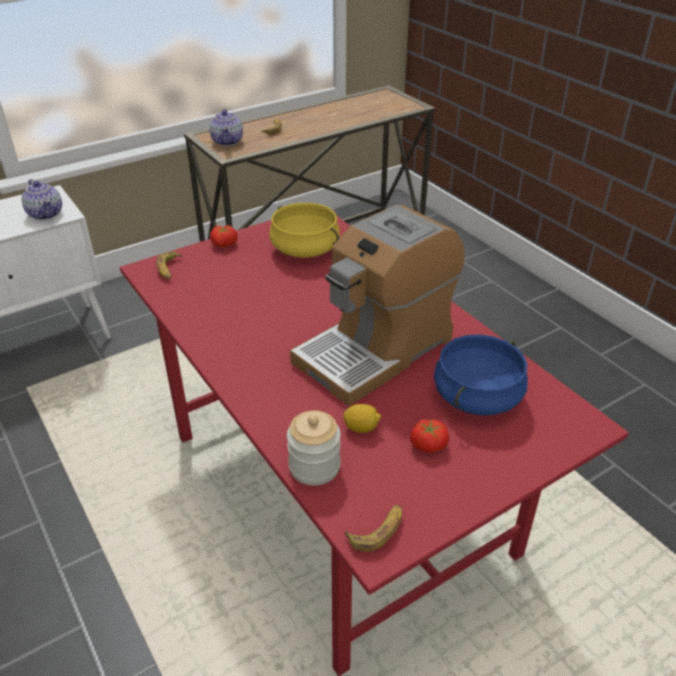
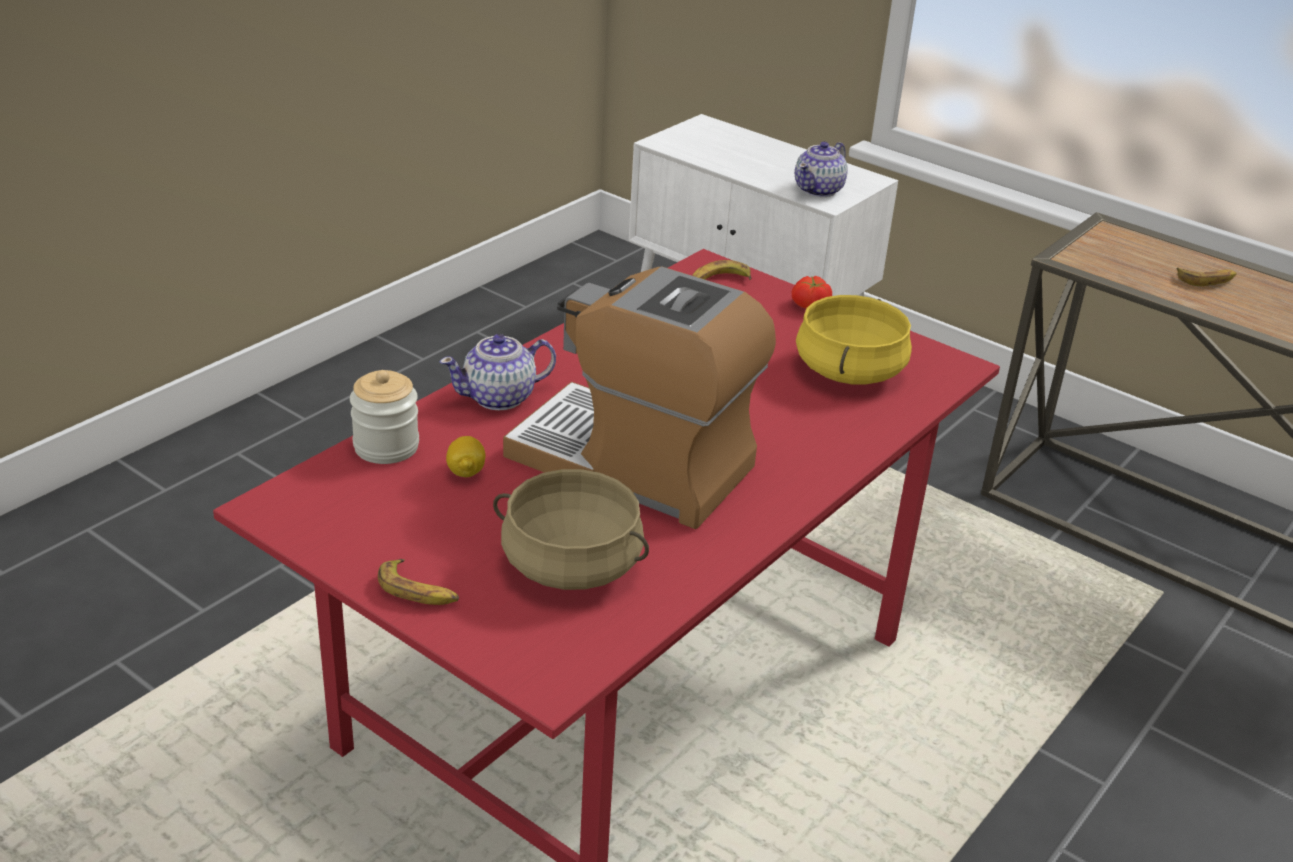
camera: 70 degrees right, 5 degrees down
(227, 141) = (1113, 250): teapot -> teapot (500, 397)
(377, 531) = (296, 504): banana -> banana (418, 591)
(428, 444) = (454, 528): tomato -> none
(478, 396) = (570, 565): blue cooking pot -> beige cooking pot

